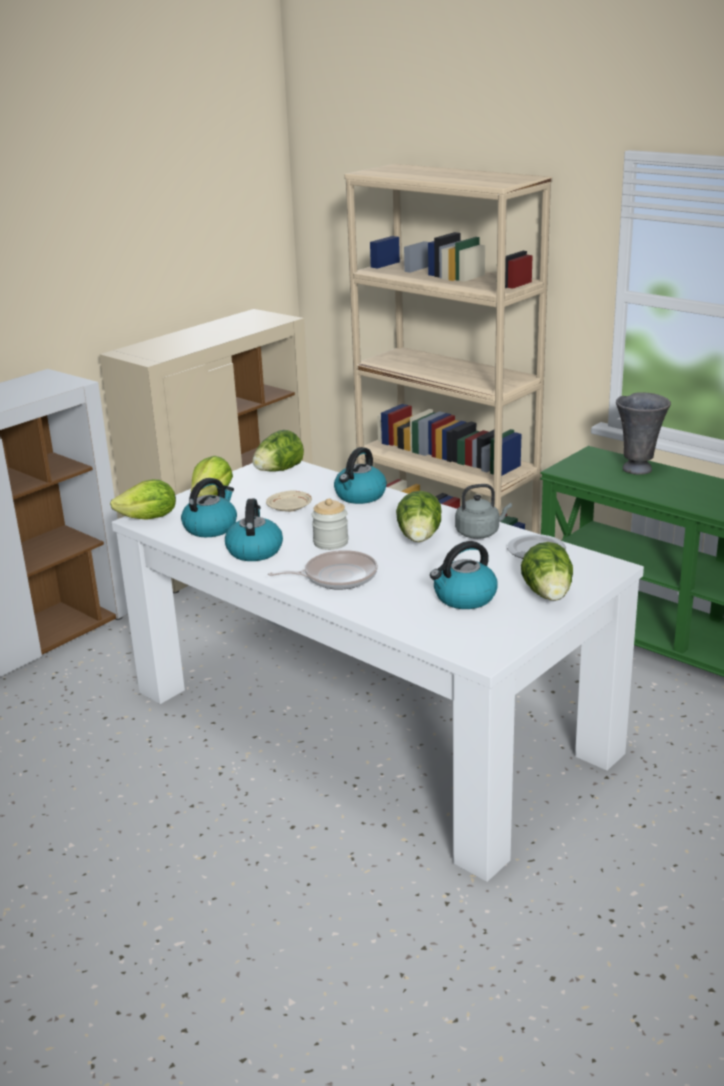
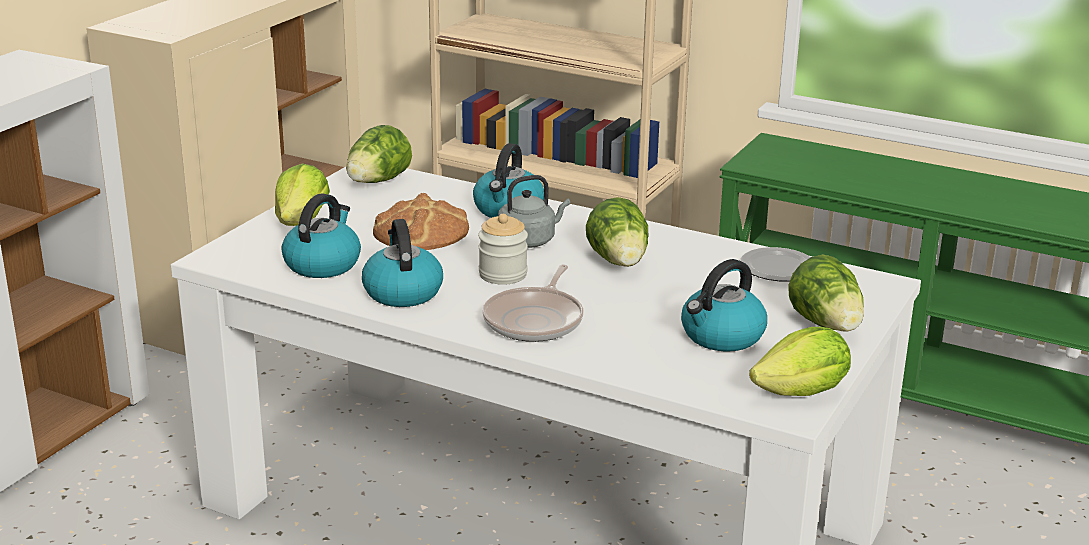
camera: 15 degrees left, 0 degrees up
(149, 518) = (226, 256): lettuce -> lettuce (802, 393)
(290, 508) = (421, 231): beige plate -> bread
(336, 576) = (536, 320): frying pan -> frying pan turned 135 degrees clockwise
(480, 533) = (693, 250): grey kettle -> grey kettle (529, 240)
(638, 469) = (839, 159): grey vase -> none

